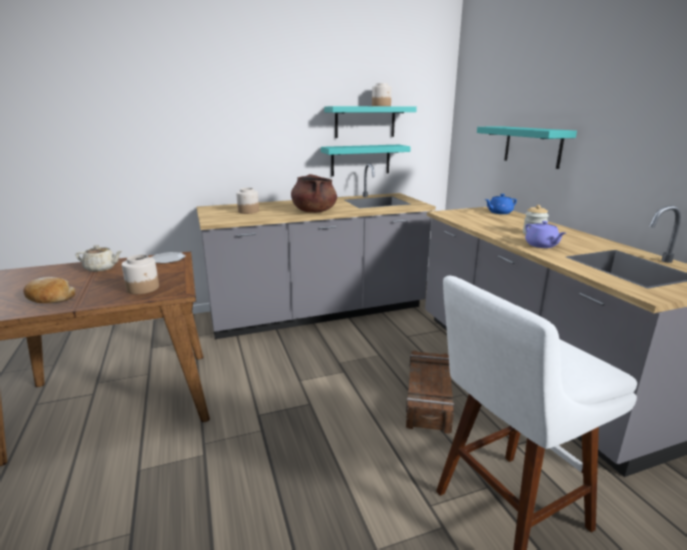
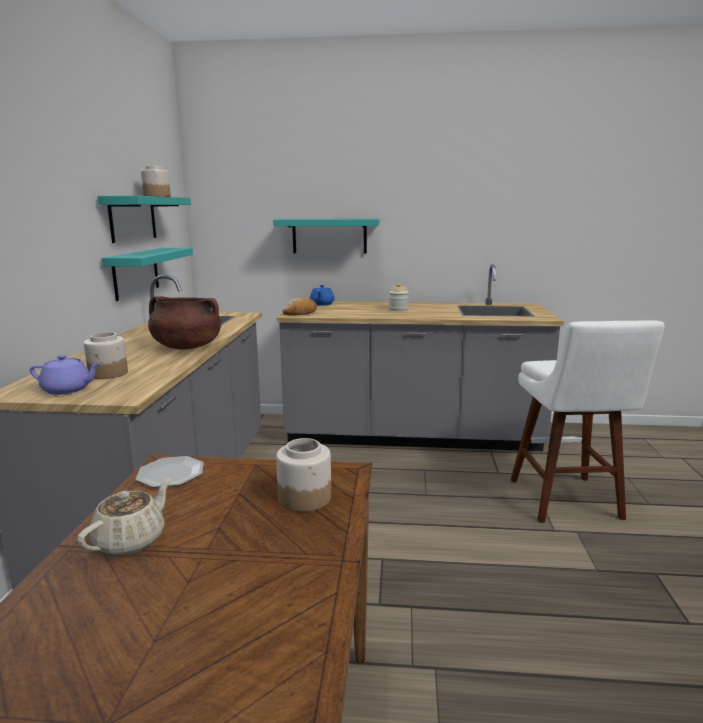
camera: 65 degrees left, 5 degrees down
(49, 298) = (262, 595): bread -> bread (300, 313)
(429, 397) = (418, 487): crate -> none
(541, 245) = (431, 314): purple teapot -> purple teapot (68, 390)

